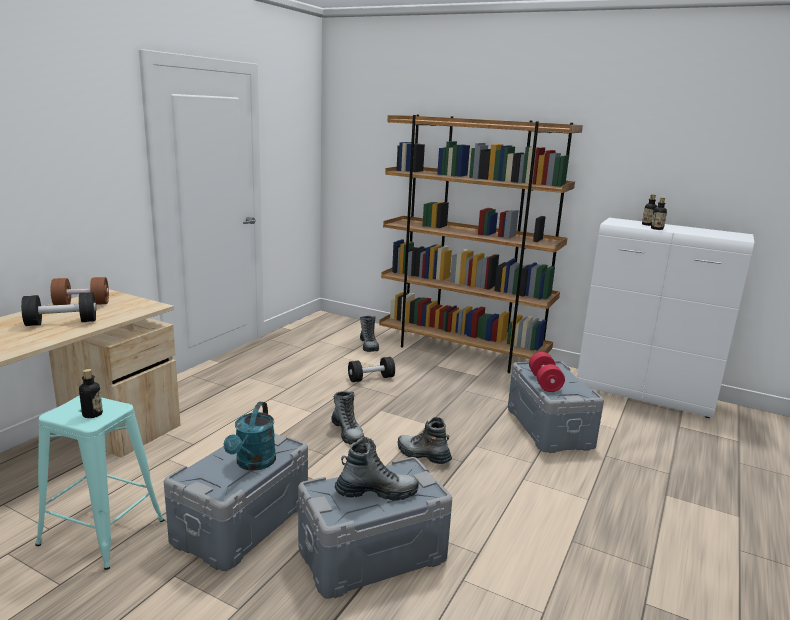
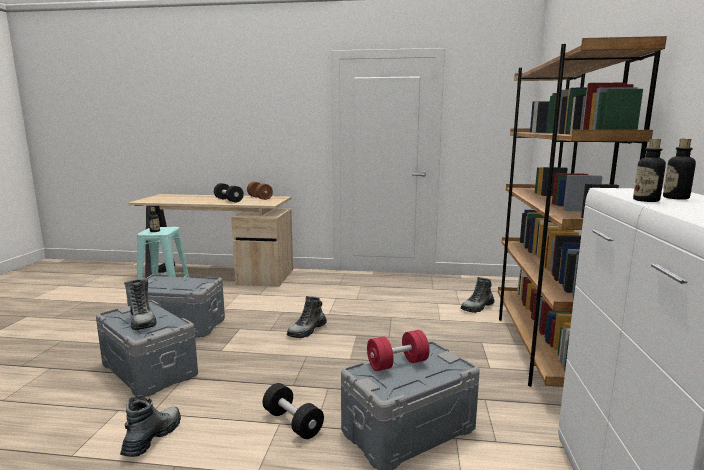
camera: 70 degrees right, 5 degrees down
(253, 464) = (174, 287): turquoise watering can -> none
(371, 378) = (410, 321): black dumbbell -> black dumbbell (292, 423)
(423, 455) = (292, 365): boot -> boot (152, 438)

